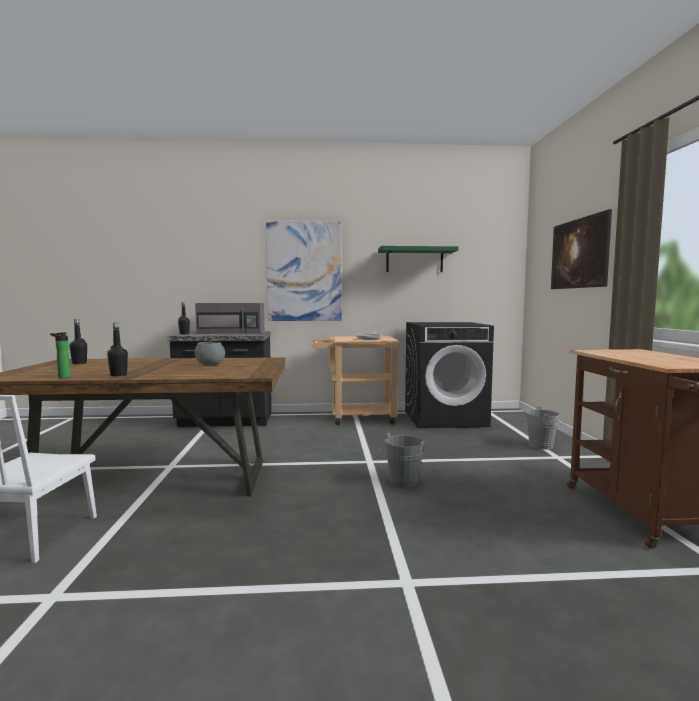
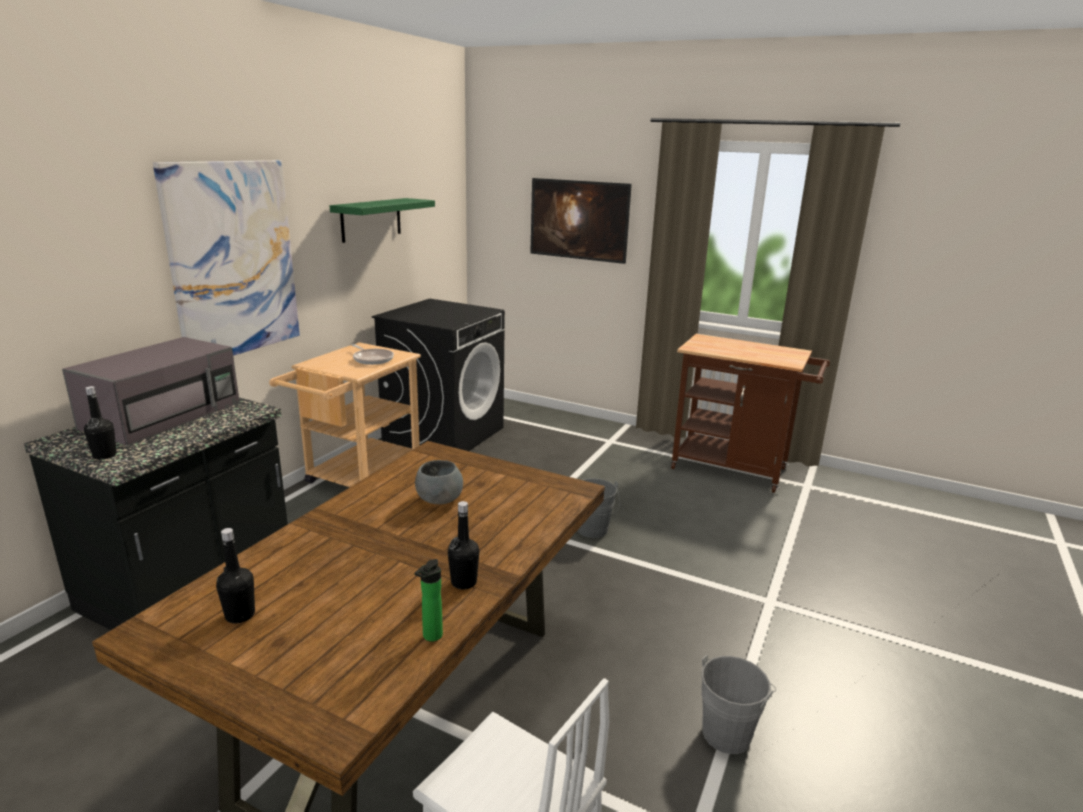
camera: 60 degrees left, 15 degrees up
(544, 446) = (580, 432): grey bucket -> grey bucket (729, 731)

